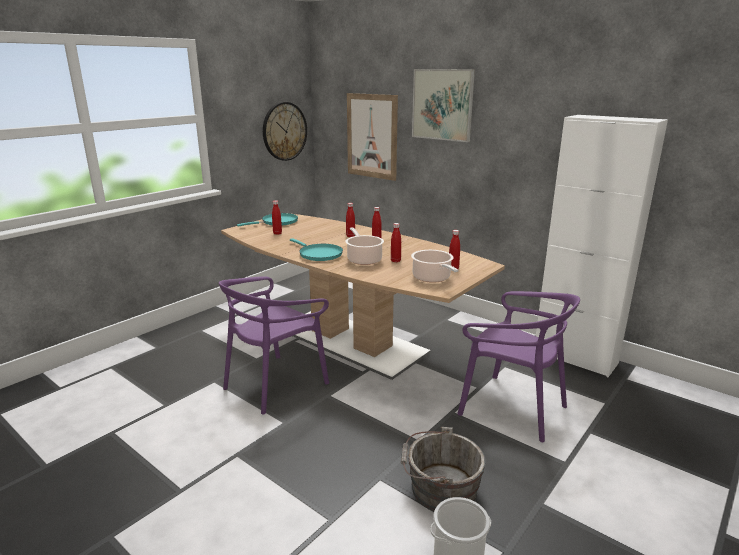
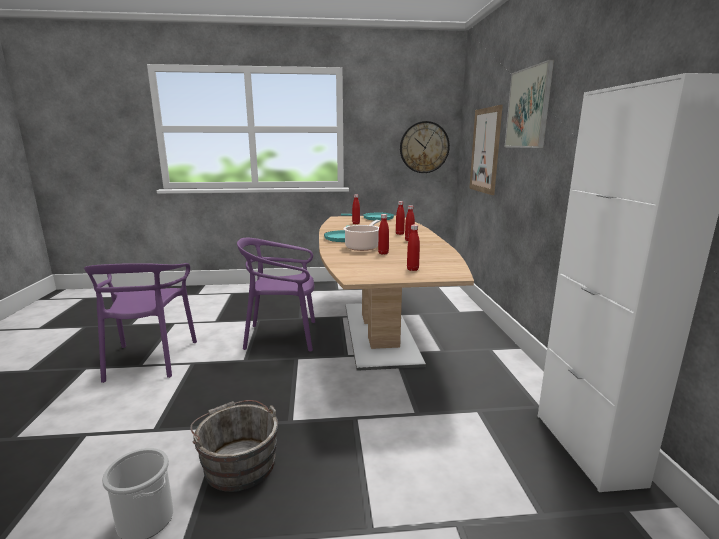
camera: 45 degrees right, 5 degrees down
(432, 278) = (374, 269): cooking pot -> none
(512, 408) = (414, 447): purple chair -> purple chair (150, 360)

